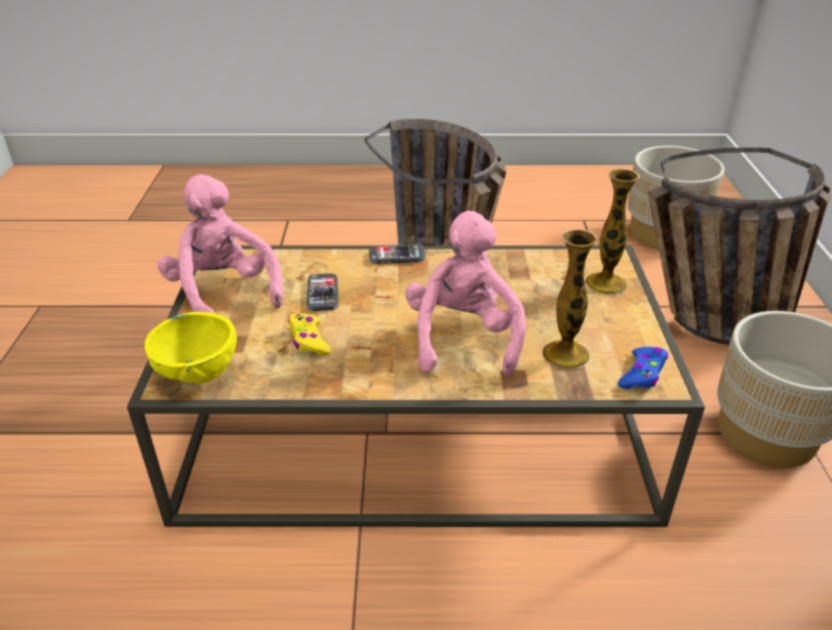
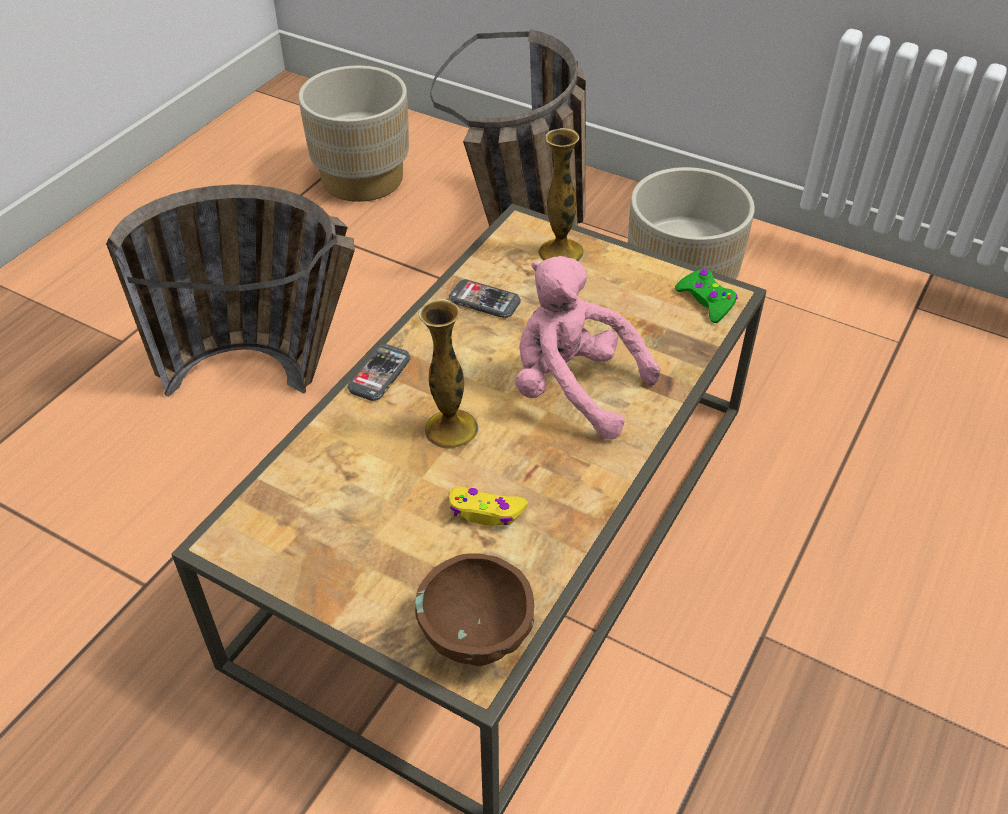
camera: 60 degrees left, 10 degrees up
(199, 373) = (476, 634): yellow bowl -> brown bowl
(223, 293) = (321, 562): pink plush toy -> none
(322, 294) = (403, 467): phone -> phone (484, 301)
(566, 354) = (647, 332): vase -> vase (451, 429)
(642, 374) = (706, 301): blue game controller -> green game controller

